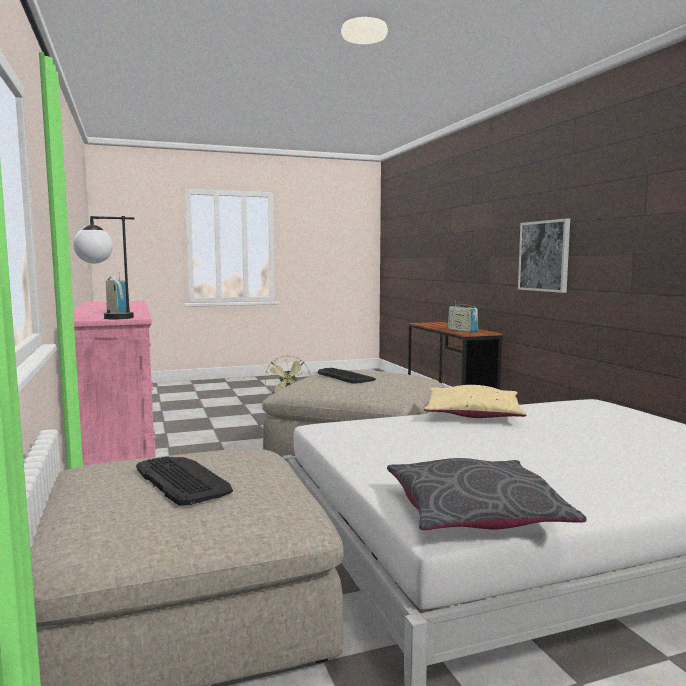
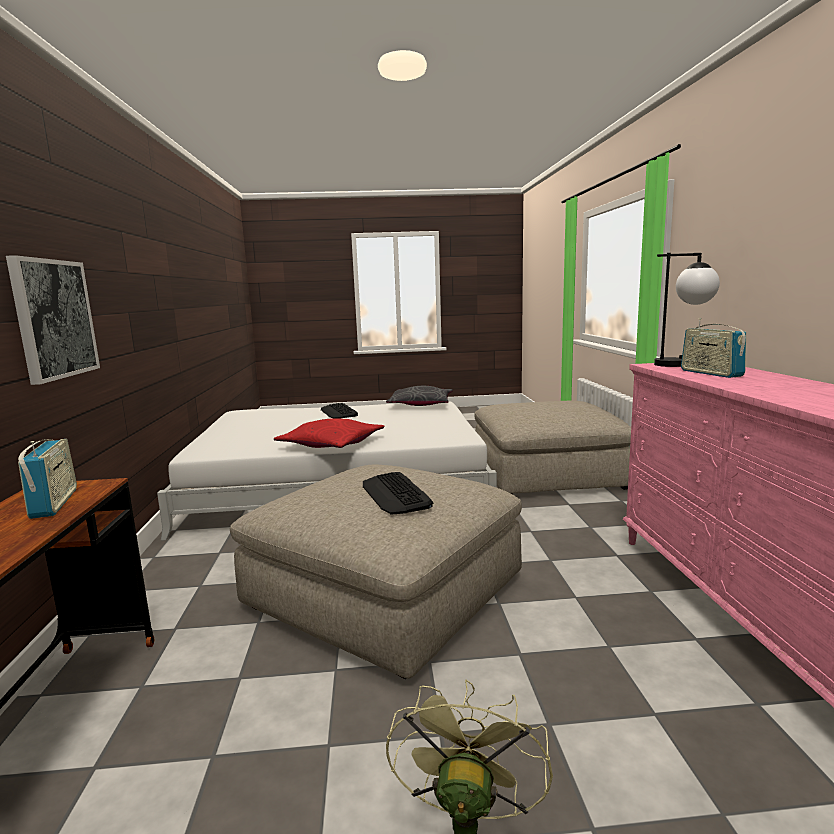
camera: 165 degrees left, 5 degrees up
(182, 480) = (545, 407): keyboard -> keyboard (338, 412)
(473, 414) = (331, 444): beige pillow -> red pillow

